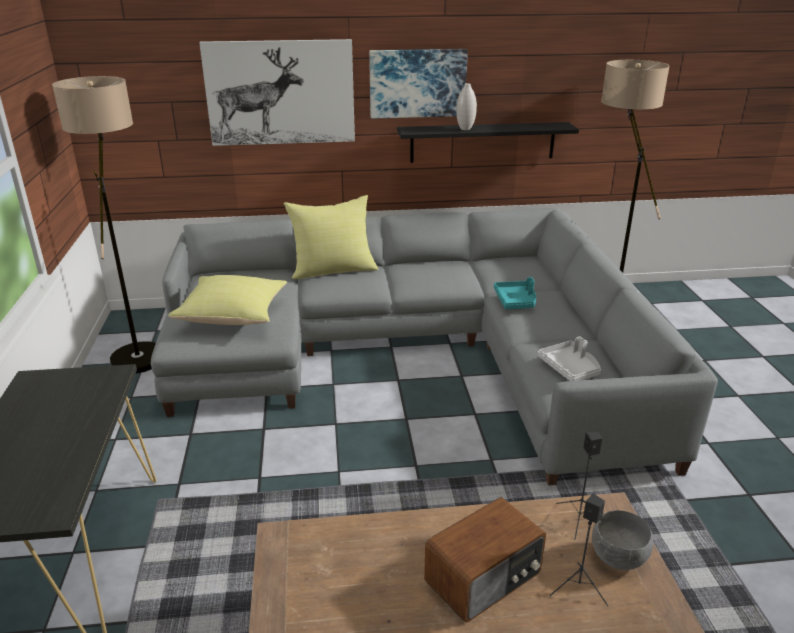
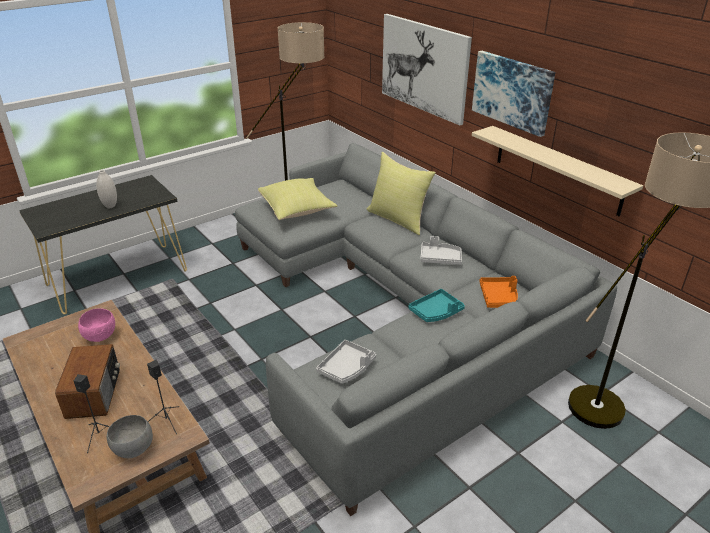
camera: 60 degrees right, 5 degrees up
(349, 549) = (101, 336): none -> pink bowl
(431, 273) = (440, 258): none -> grey tray
(465, 129) = (529, 149): white vase -> white vase (110, 206)
(482, 142) = (557, 169): black shelf -> beige shelf
(484, 578) = (95, 393): radio -> radio turned 120 degrees counterclockwise
(518, 269) = (499, 297): none -> orange tray

